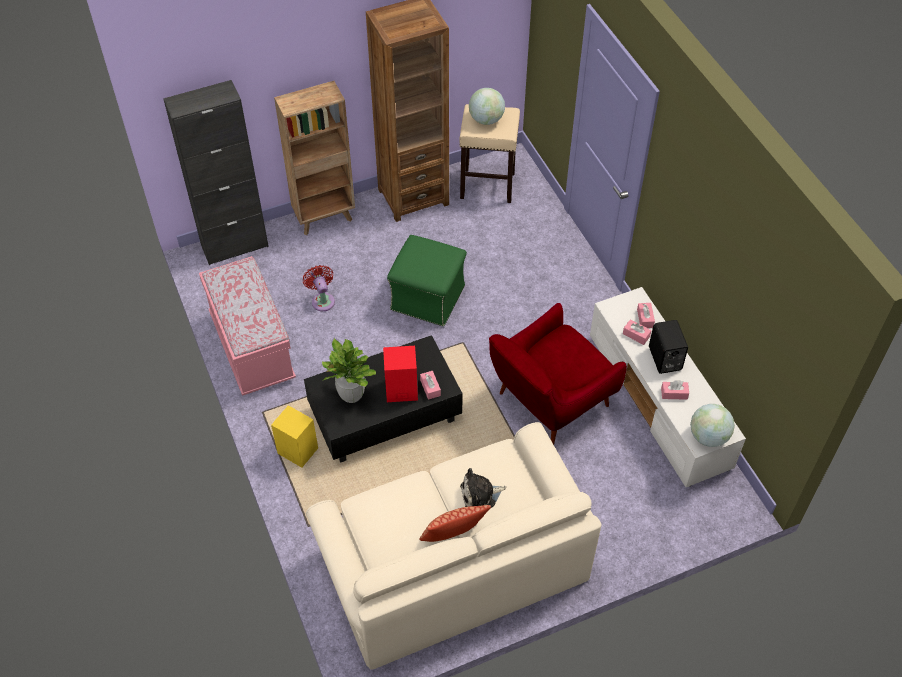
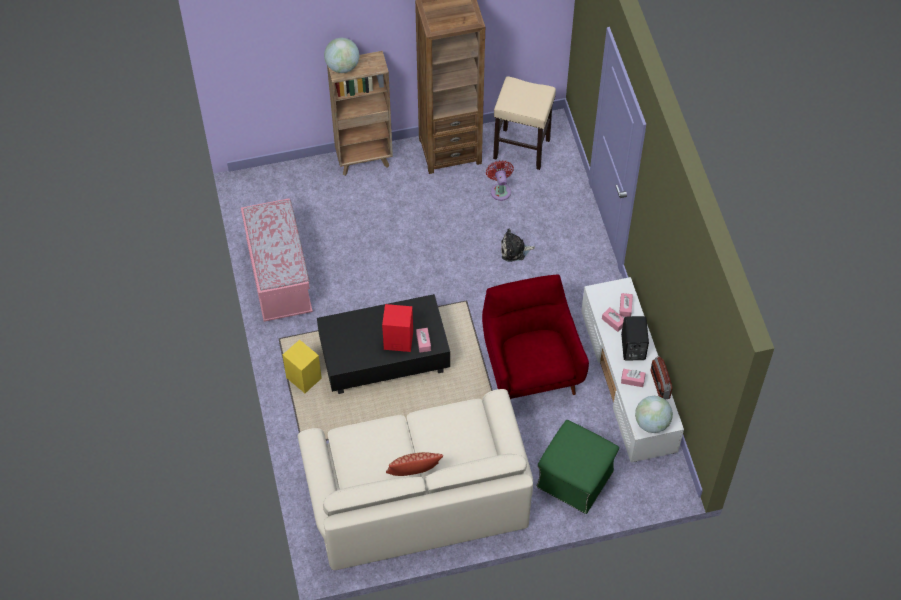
camera: 10 degrees right, 5 degrees up
(235, 246) = (278, 177): black cabinet -> none
(322, 300) = (348, 241): red fan -> red fan (500, 190)
(351, 395) = (354, 338): potted plant -> none
(428, 298) = (444, 254): green ottoman -> green ottoman (575, 479)
(480, 495) = (443, 443): plush toy -> plush toy (514, 250)
(486, 120) = (522, 95): globe -> globe (342, 66)
(549, 402) = (530, 368): red armchair -> red armchair turned 105 degrees clockwise
(705, 394) = (659, 384): none -> radio

